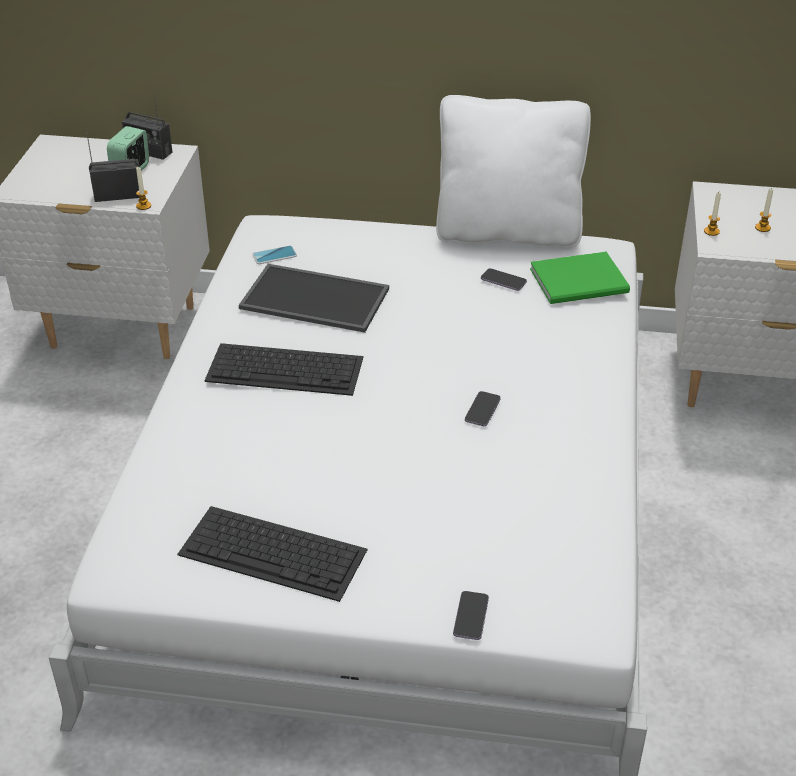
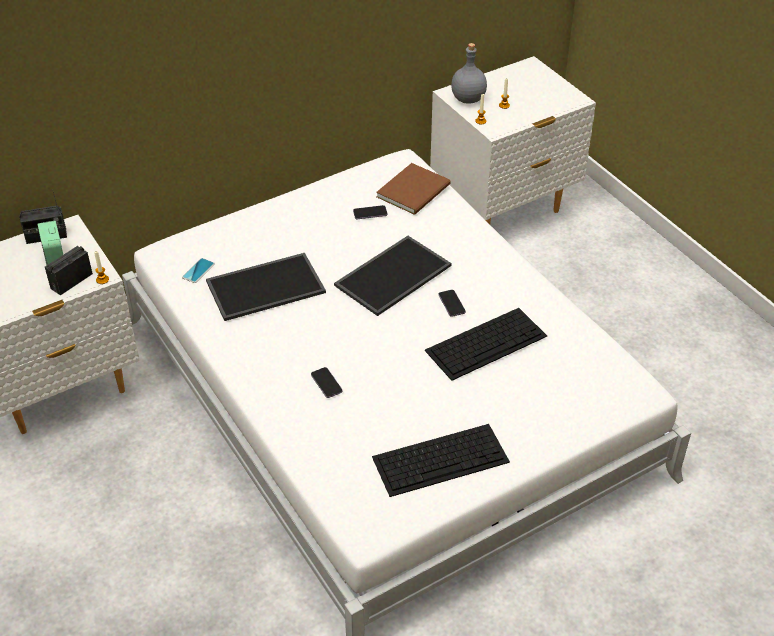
camera: 40 degrees left, 5 degrees up
(286, 369) = (309, 344): keyboard -> keyboard (486, 342)
(454, 349) = (392, 274): none -> tray
(471, 616) = (582, 425): phone -> phone (326, 383)
(507, 232) = (332, 178): white pillow -> none
(582, 282) = (416, 190): green book -> brown book
(726, 205) = (468, 99): none -> grey bottle

